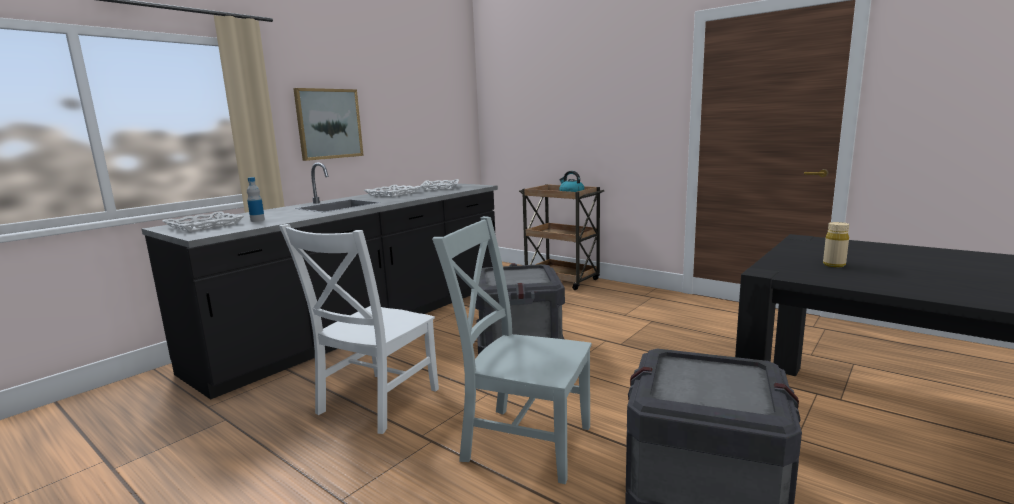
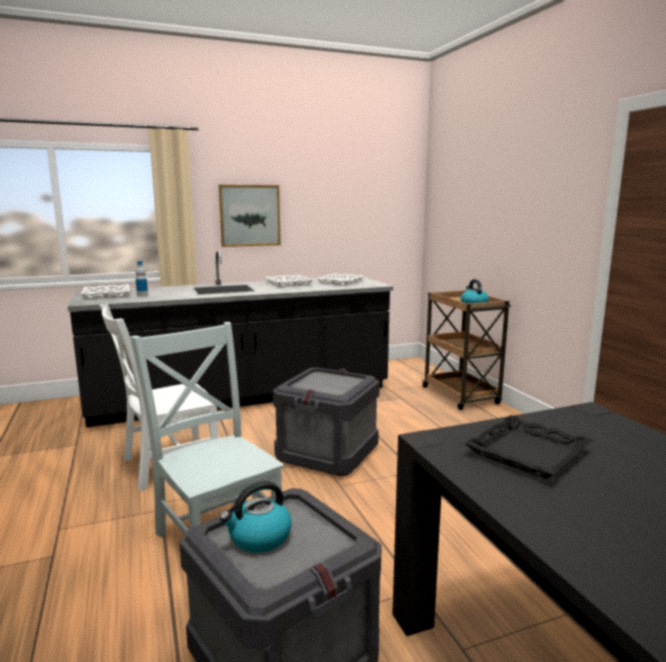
camera: 30 degrees right, 0 degrees up
(695, 388) = (259, 538): none -> kettle
(834, 265) = (528, 453): beige bottle -> black tray

